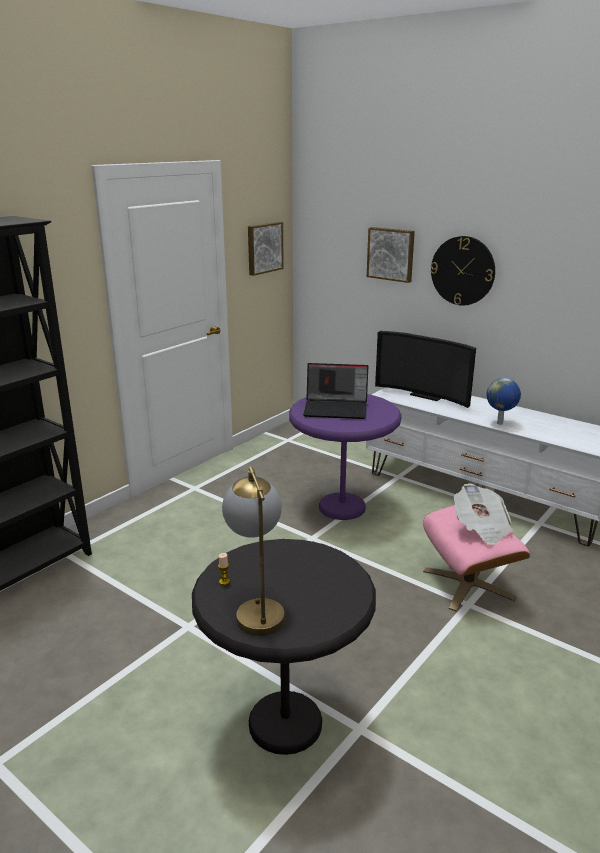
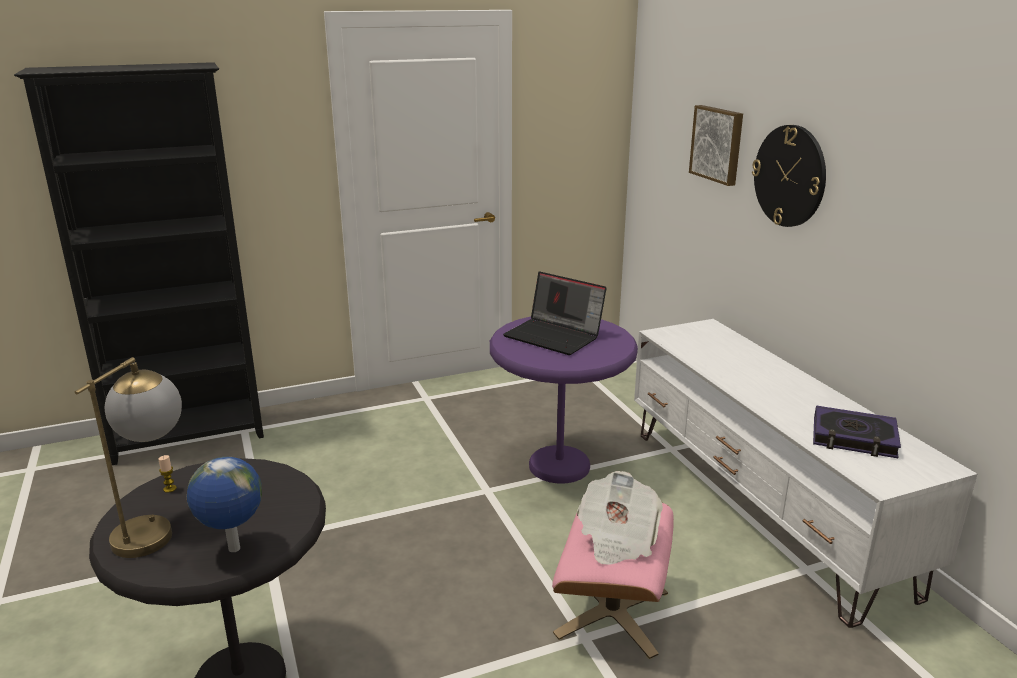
camera: 30 degrees right, 0 degrees up
(264, 248) = (578, 123): picture -> none
(426, 395) = (717, 346): television -> none
(500, 424) = (770, 406): globe -> globe (233, 549)
(561, 430) = (853, 438): none -> book

